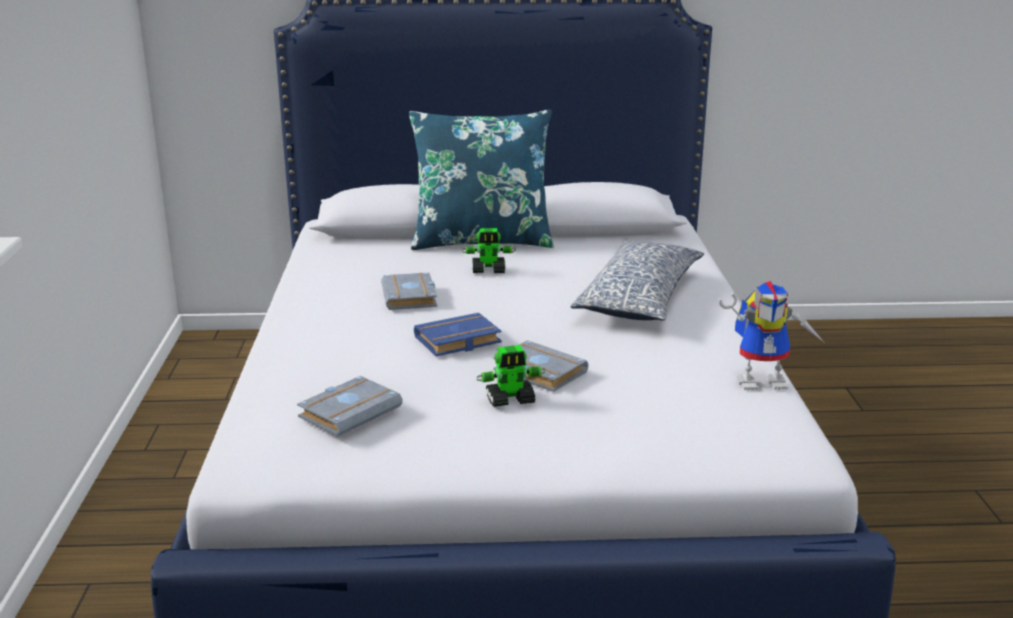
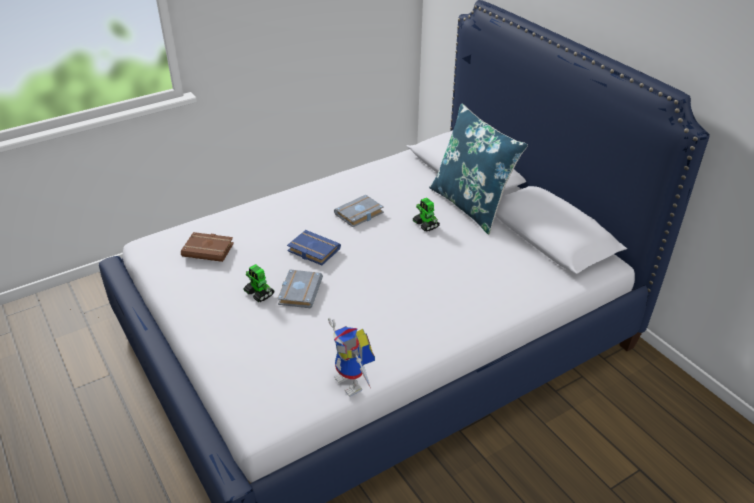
camera: 60 degrees right, 15 degrees up
(350, 411) = (209, 249): grey book -> brown book
(641, 298) = (439, 296): pillow -> none

